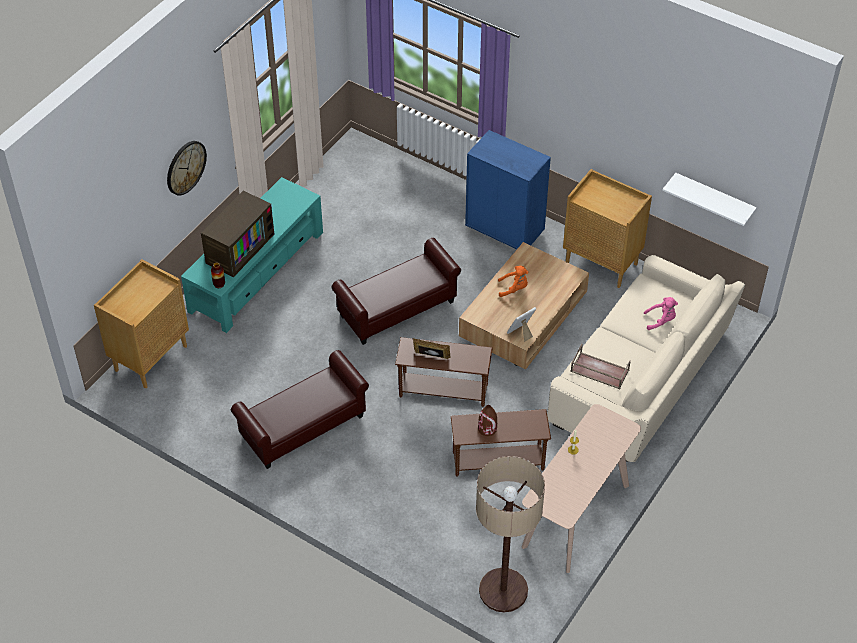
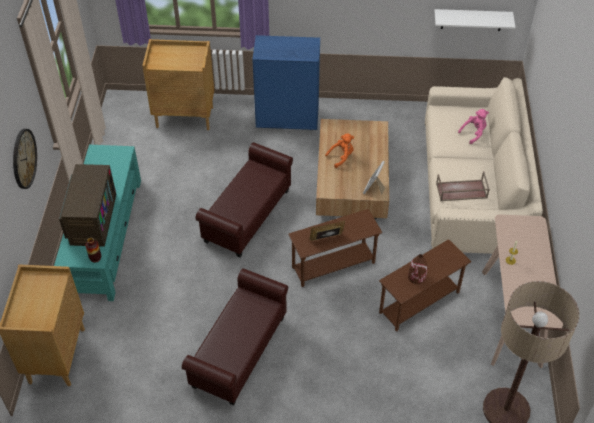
camera: 30 degrees left, 0 degrees up
(602, 263) = (378, 115): brown cabinet -> brown cabinet (185, 117)

